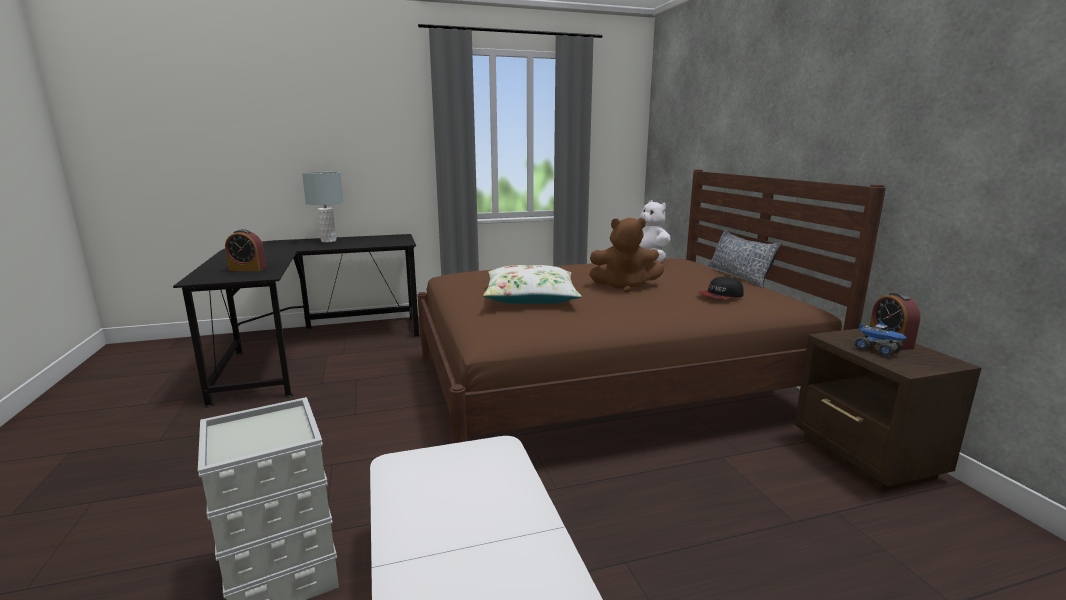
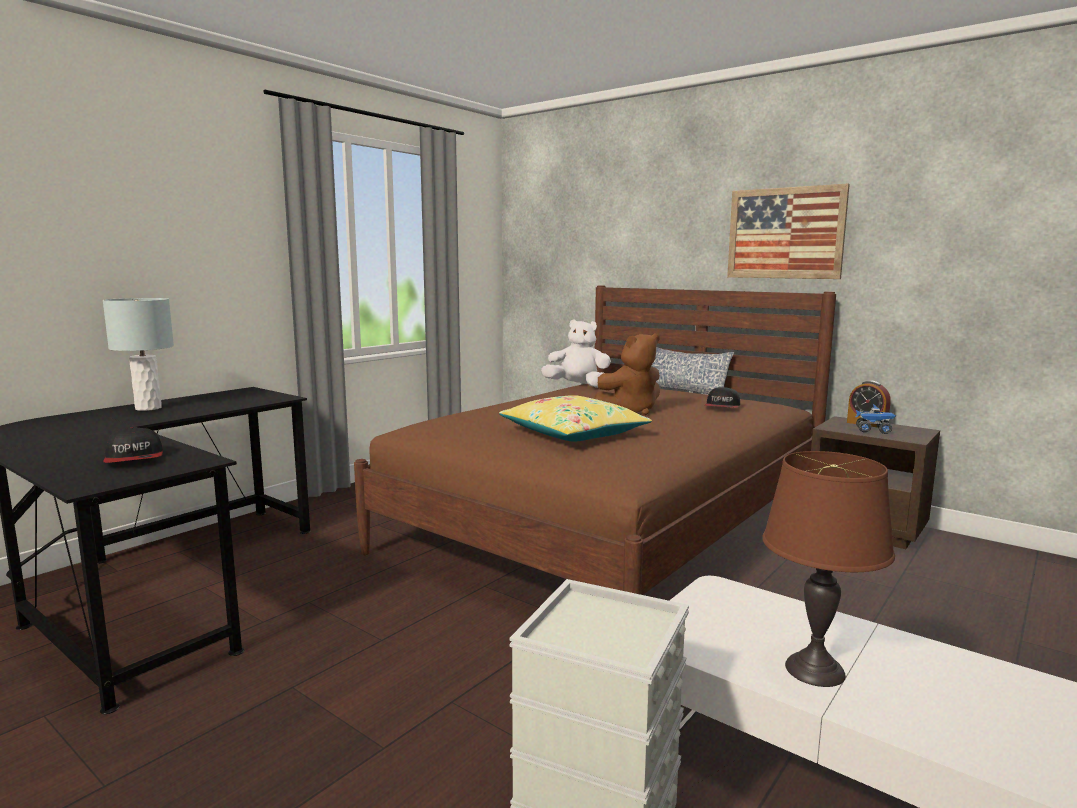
camera: 35 degrees left, 5 degrees down
(247, 269) = (134, 458): alarm clock -> cap
(437, 535) = (815, 670): none -> brown table lamp
(531, 297) = (573, 434): white pillow -> yellow pillow
(851, 116) = (785, 233): none -> picture

